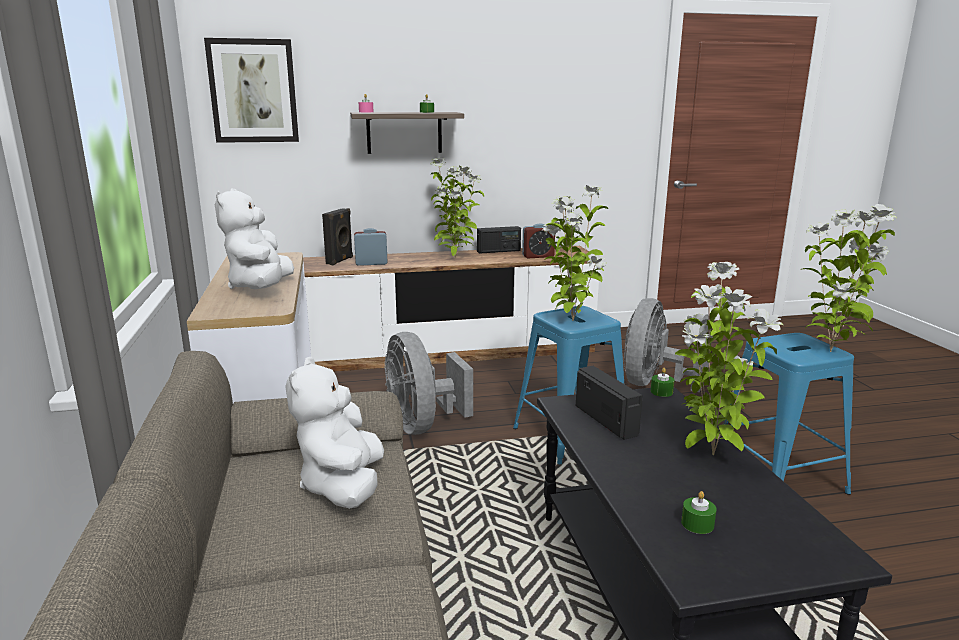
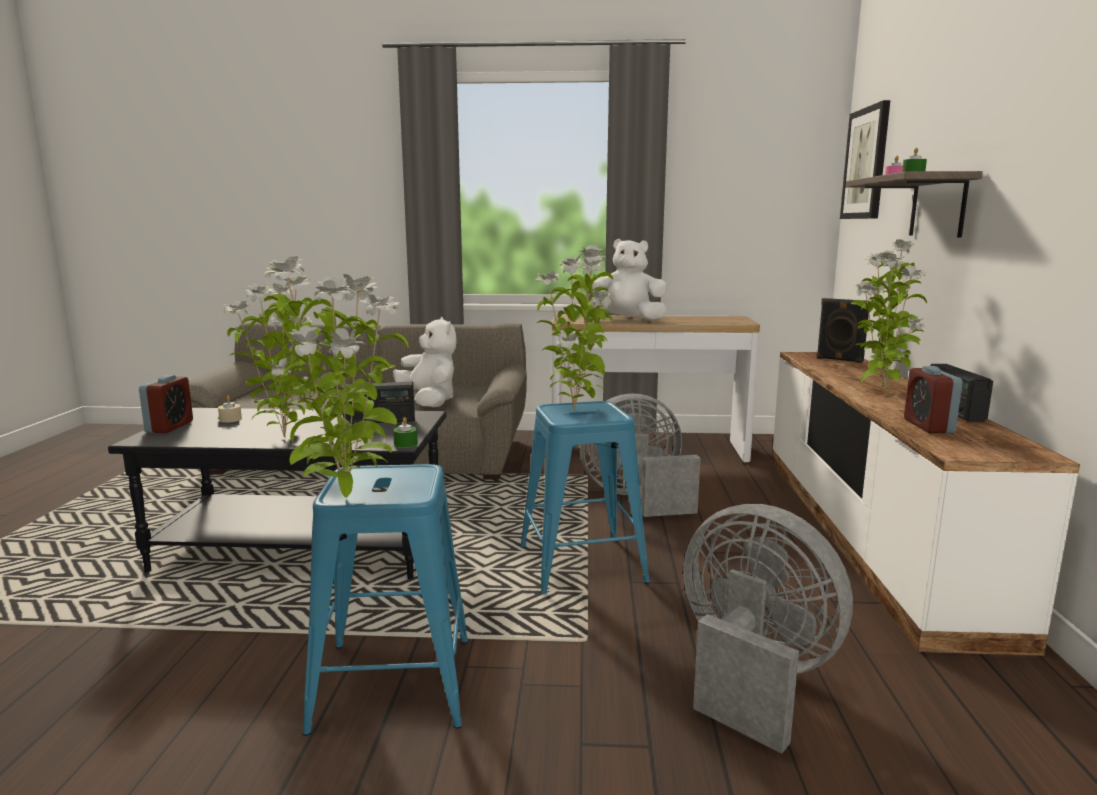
camera: 105 degrees right, 5 degrees down
(343, 486) = (429, 401): white plush toy -> white plush toy turned 45 degrees clockwise
(371, 263) = (831, 366): alarm clock -> alarm clock (169, 427)
(697, 524) = (230, 419): green candle -> beige candle

